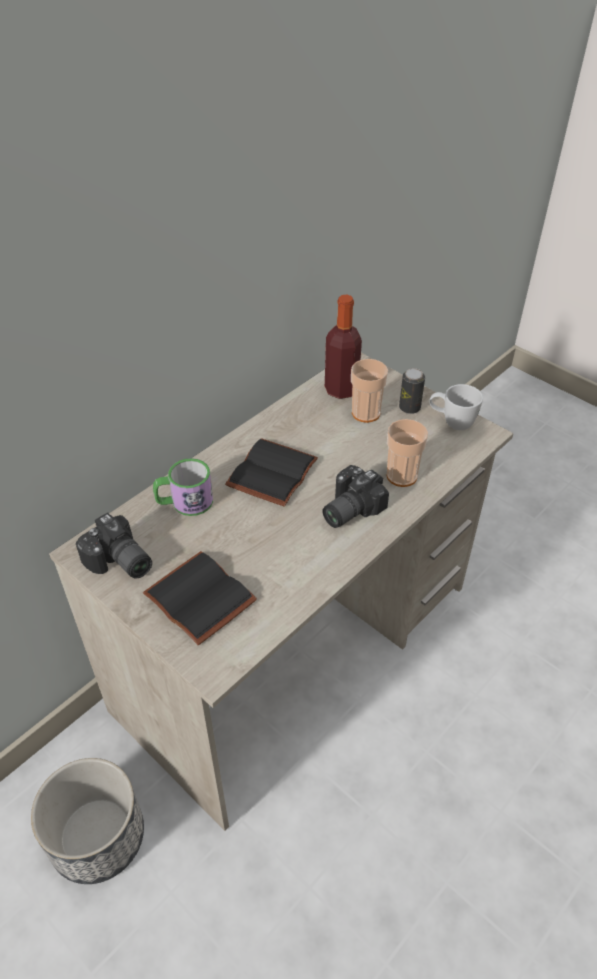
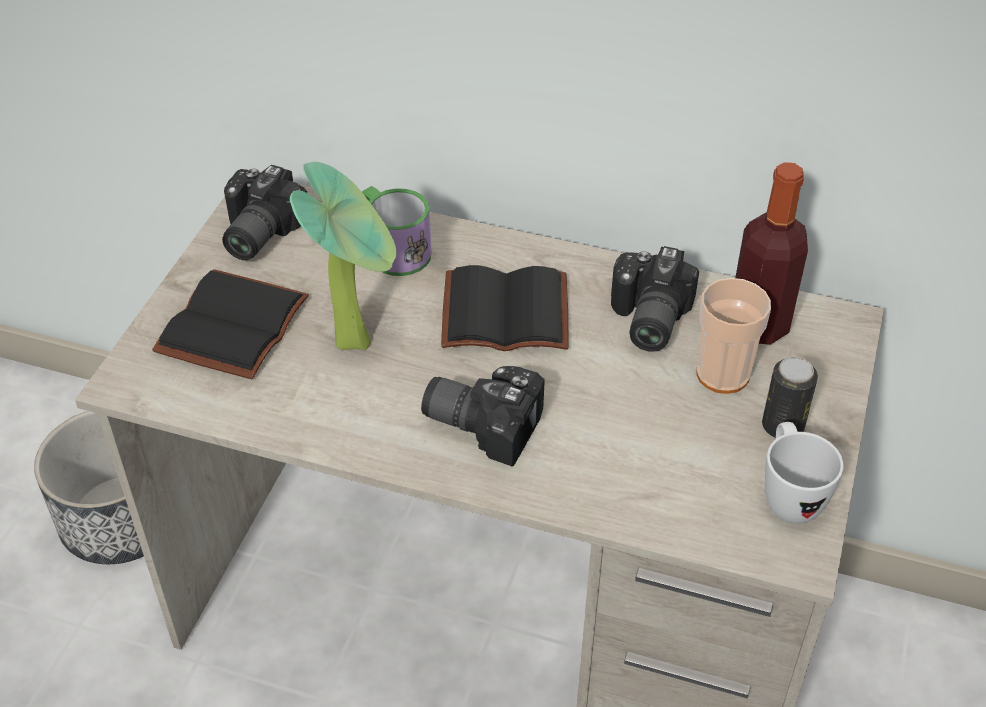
camera: 65 degrees right, 0 degrees up
(251, 541) = (358, 339): none -> potted plant
(312, 424) = (645, 319): none -> camera
(401, 476) = (601, 465): cup -> none

